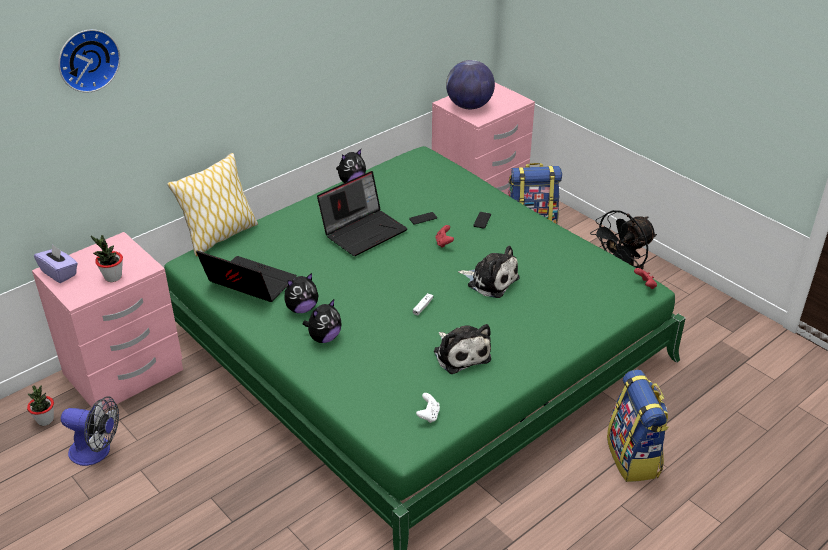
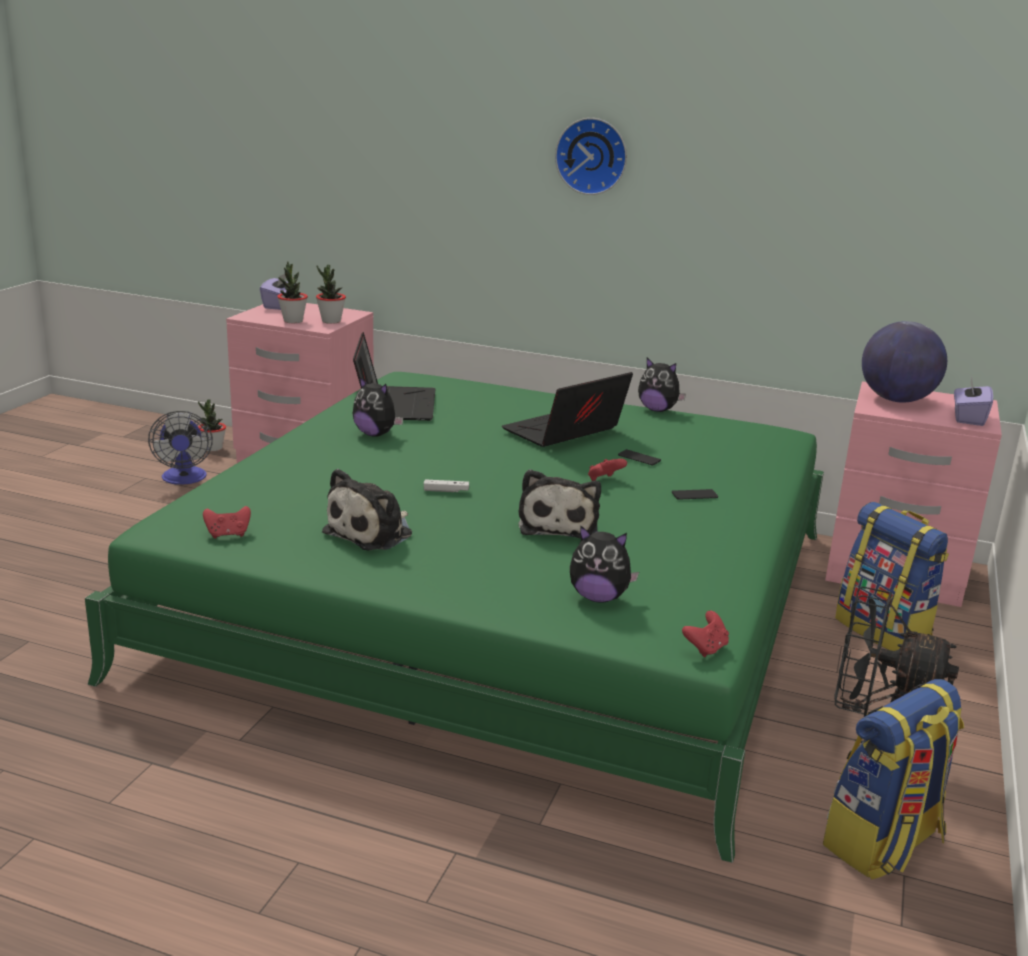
camera: 60 degrees right, 15 degrees down
(87, 59) = (380, 91): wall clock -> wall clock (592, 156)
(132, 258) = (331, 321): none -> potted plant
(220, 236) = (465, 378): pillow -> none
(324, 338) = (332, 454): plush toy -> plush toy (598, 597)
(364, 231) = (564, 432): laptop -> laptop turned 120 degrees clockwise
(428, 415) = (228, 534): white game controller -> red game controller
(508, 99) = (968, 418): none -> purple tissue box
(634, 457) = (423, 854): backpack -> backpack (883, 844)

